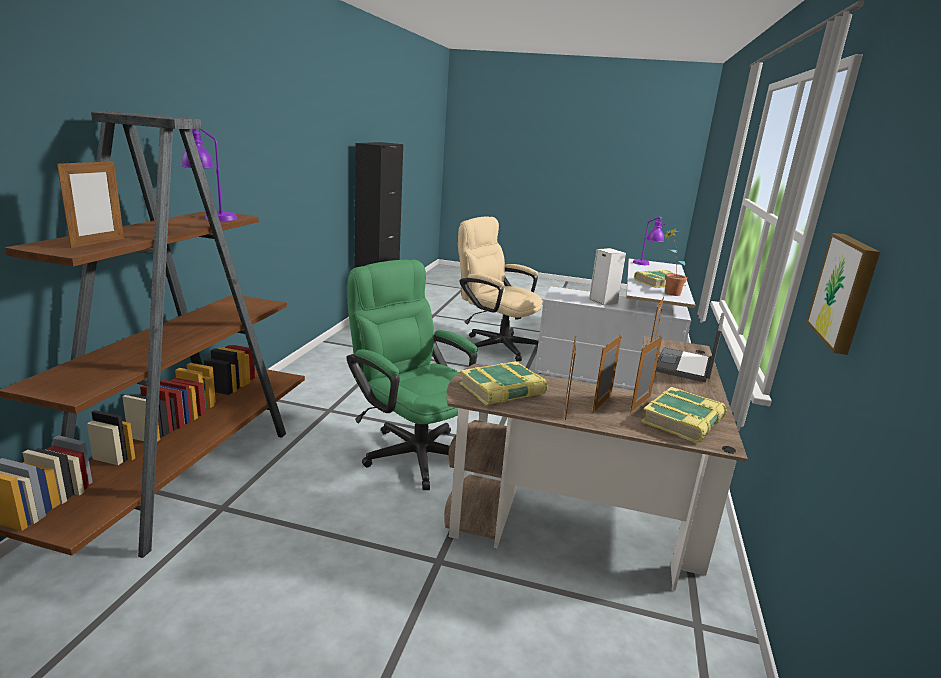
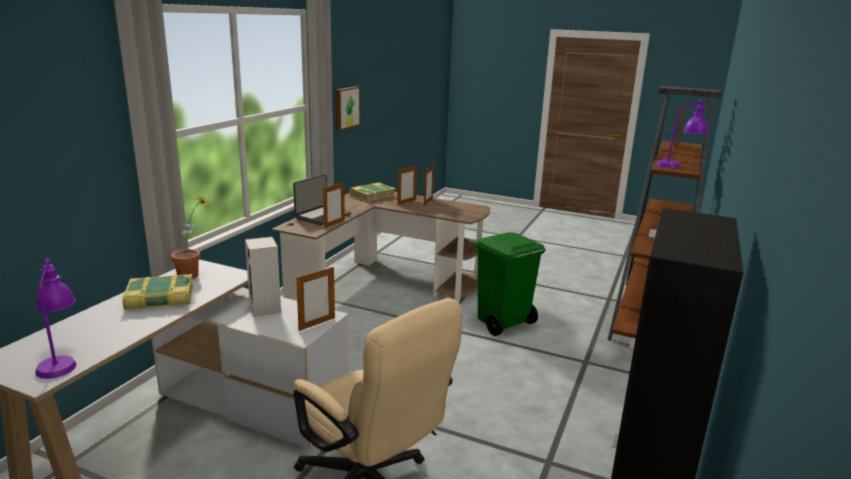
camera: 170 degrees left, 0 degrees up
(411, 450) = (503, 323): green office chair -> green trash can
(502, 390) = (458, 209): book -> none
(640, 404) = (385, 202): picture frame -> picture frame (317, 324)

